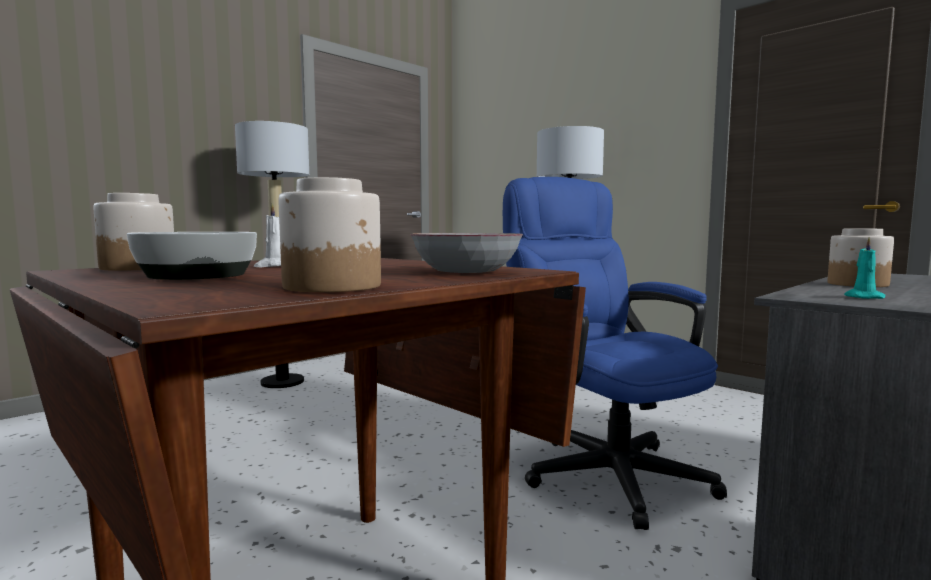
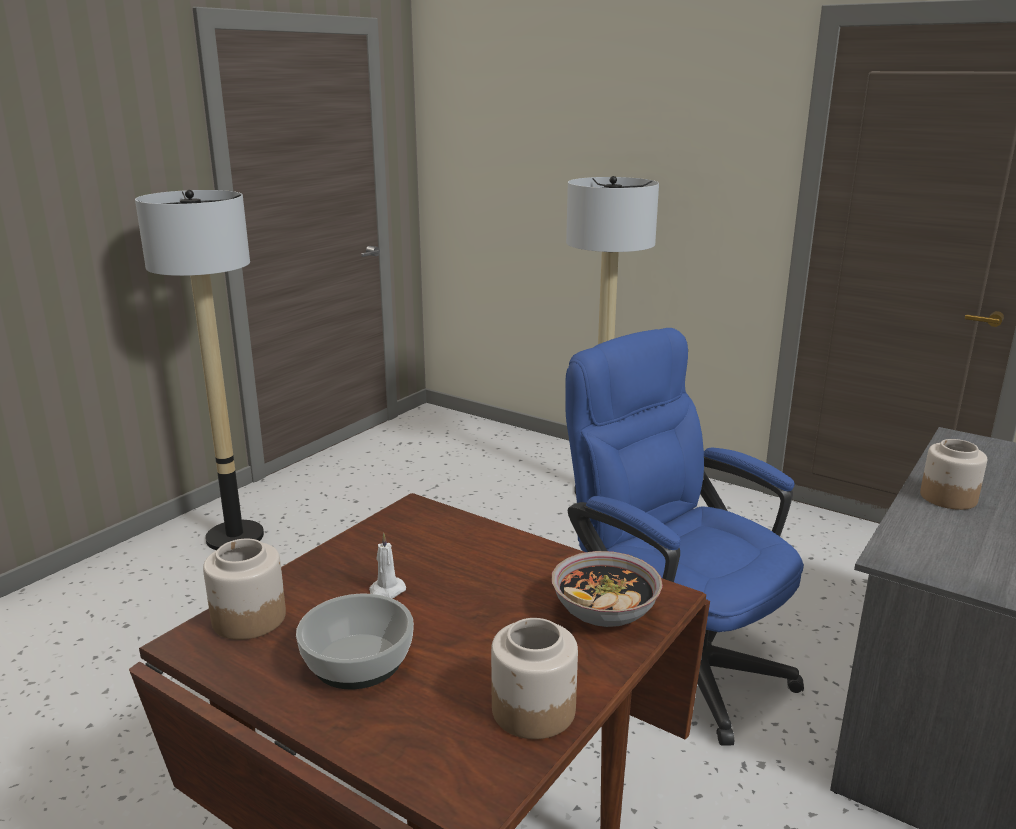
camera: 10 degrees left, 15 degrees up
(862, 297) = (951, 556): turquoise candle -> none

